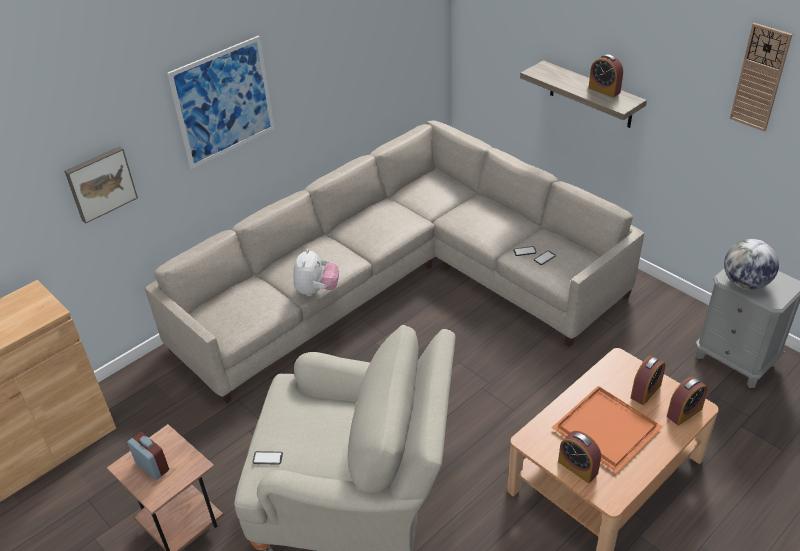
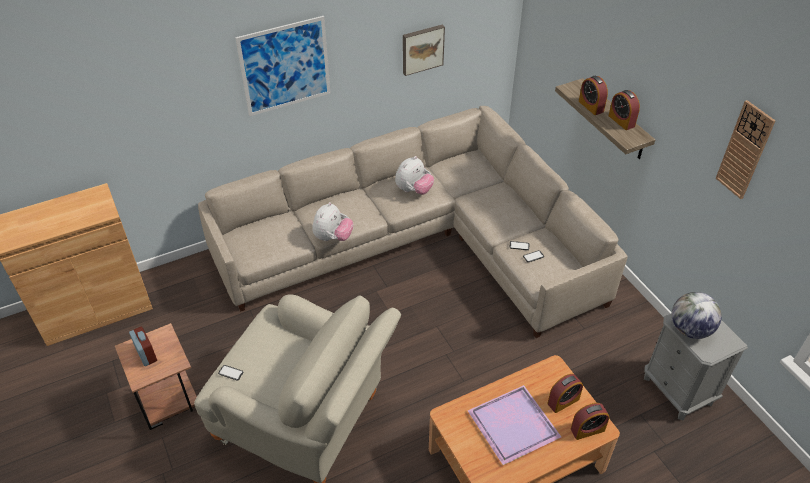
camera: 15 degrees right, 5 degrees up
(100, 183) = (168, 117): picture -> picture (422, 49)
(386, 223) = (414, 190): none -> plush toy
(577, 467) = (474, 451): alarm clock -> alarm clock (591, 106)
(606, 431) = (513, 427): orange tray -> purple tray

